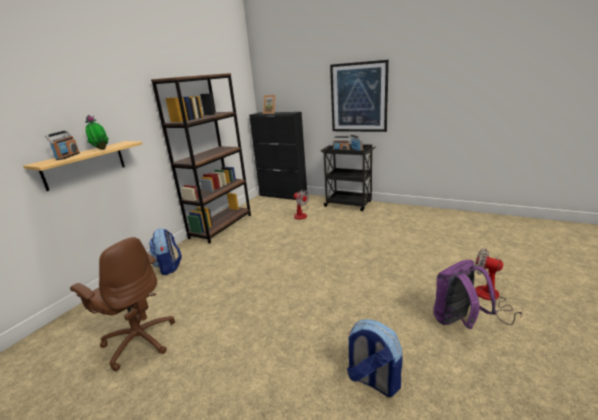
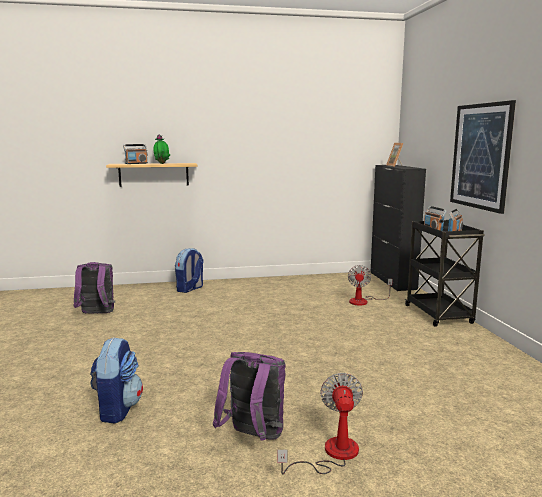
camera: 50 degrees right, 10 degrees down
(139, 340) = (96, 314): brown office chair -> purple backpack
(221, 226) = (280, 281): brown bookcase -> none

